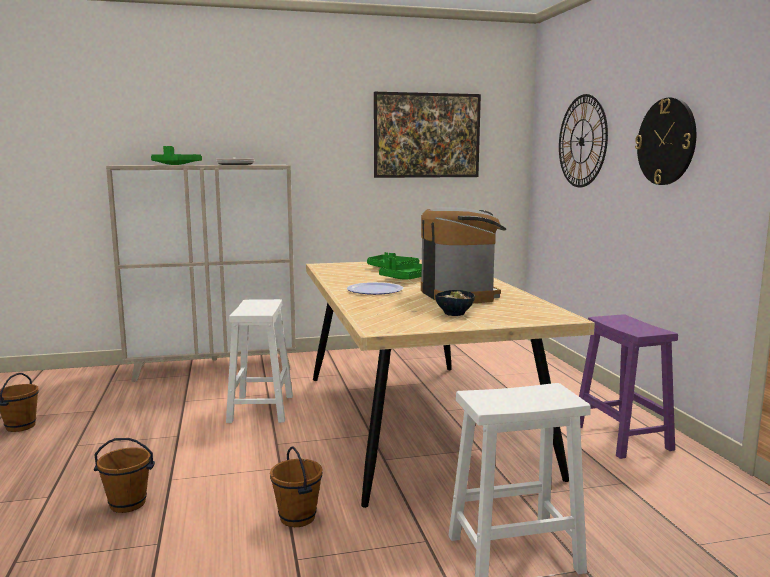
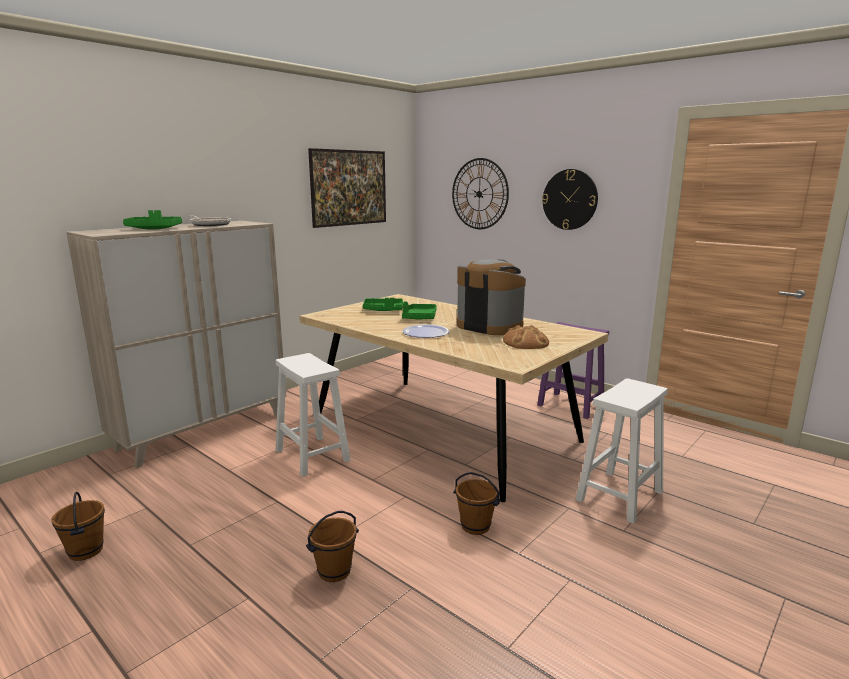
camera: 35 degrees left, 5 degrees up
(455, 313) = (526, 342): bowl -> bread

